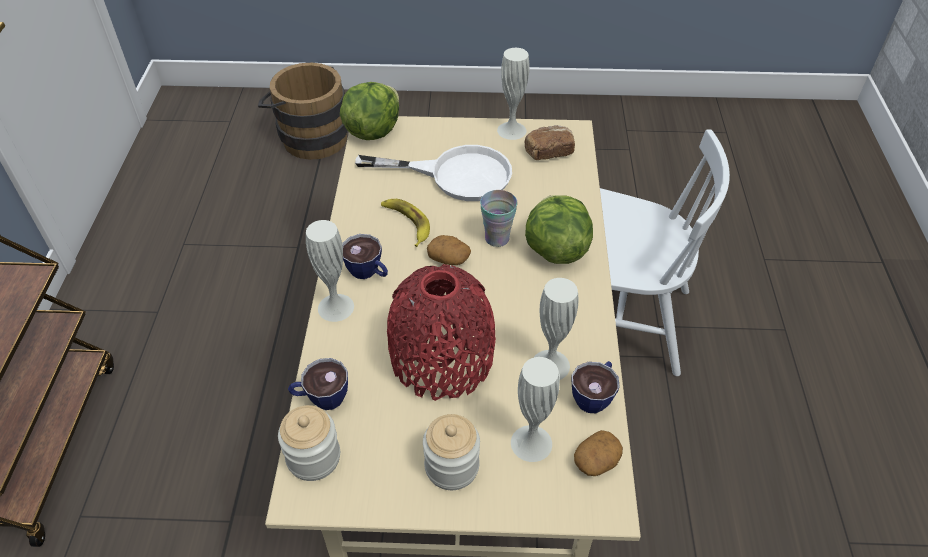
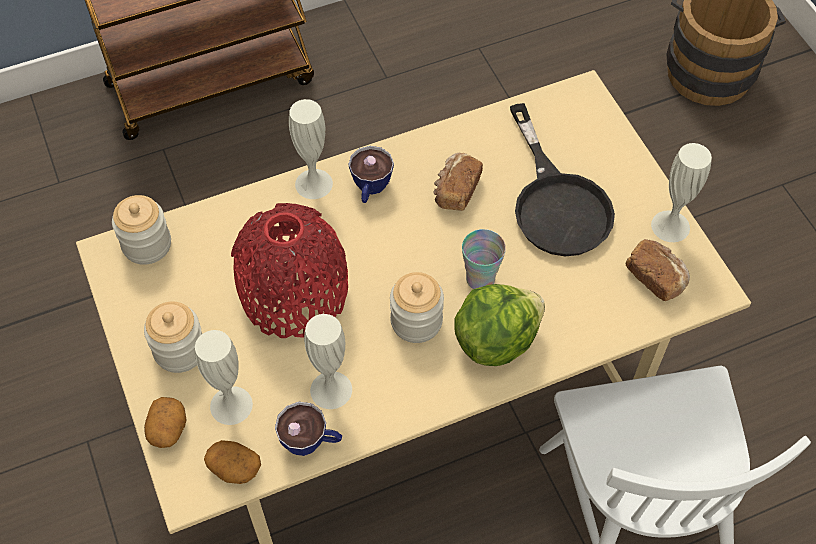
camera: 65 degrees right, 10 degrees up
(321, 398) = (208, 221): cup -> none
(372, 130) = (579, 98): lettuce -> none
(406, 223) = (455, 190): banana -> bread
(449, 258) = (426, 248): potato -> potato (168, 429)
(455, 175) = (556, 202): white frying pan -> black frying pan
(514, 288) = (416, 321): none -> jar

